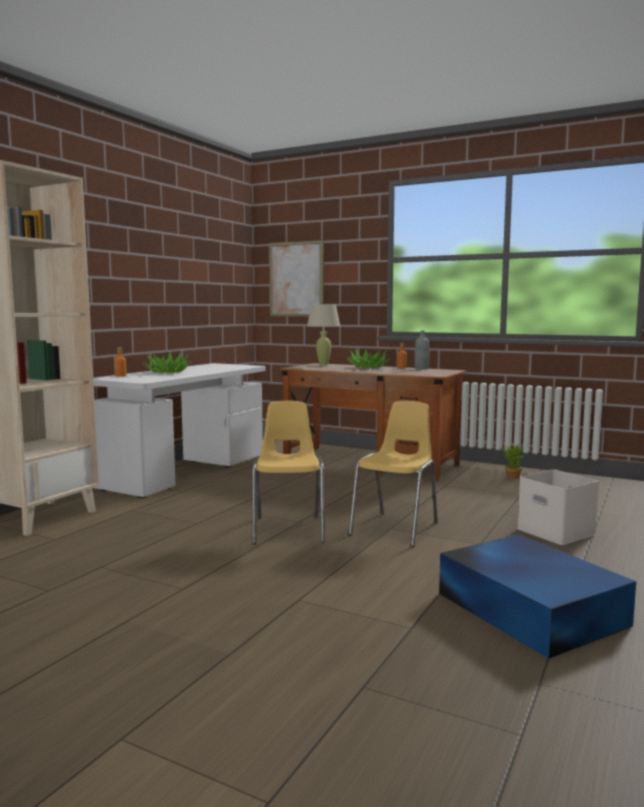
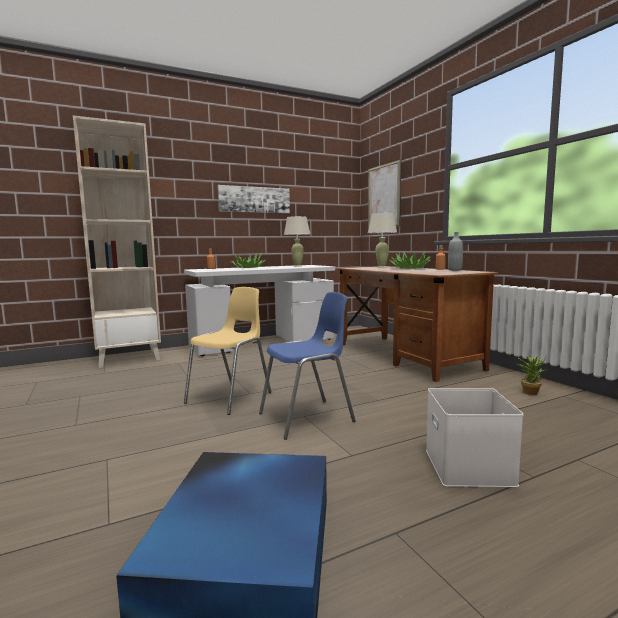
camera: 35 degrees right, 0 degrees up
(155, 278) = (254, 199): none -> picture
(216, 367) = (297, 266): none -> beige table lamp
(396, 529) = (307, 418): yellow chair -> blue chair

